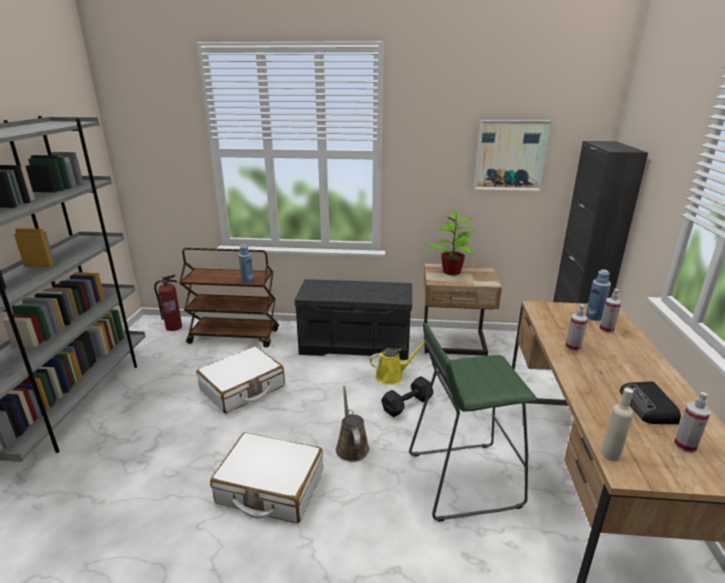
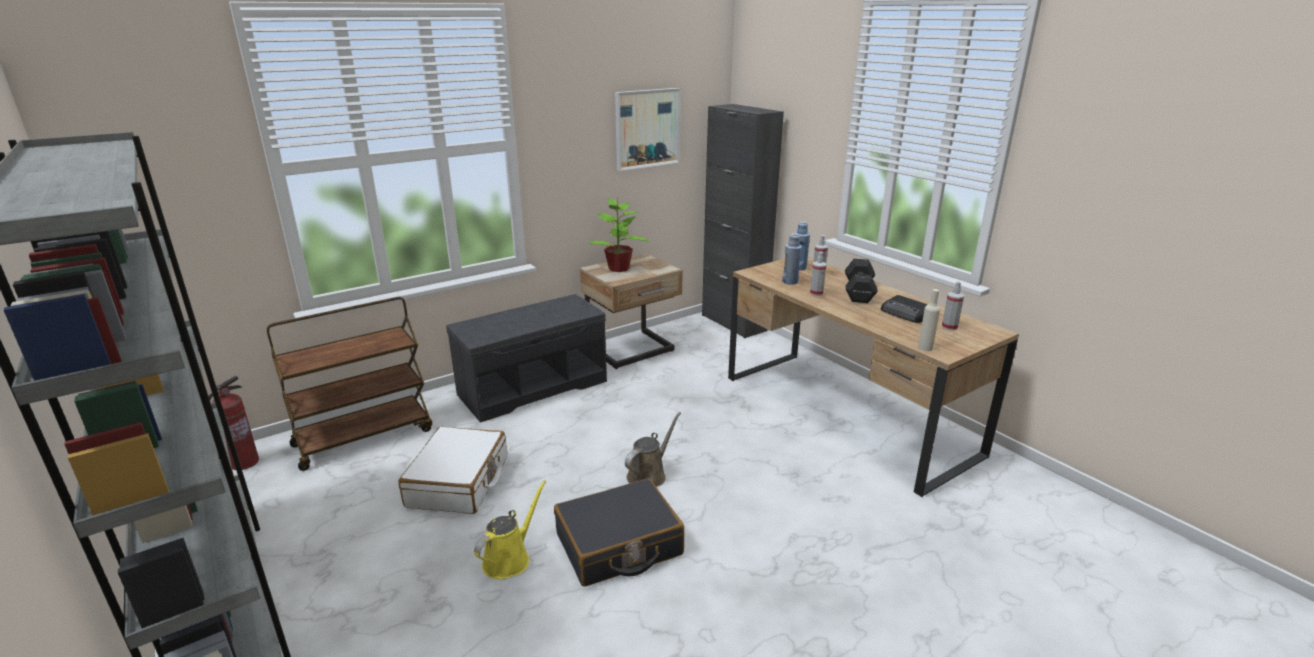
camera: 40 degrees left, 0 degrees up
(247, 281) = (387, 345): blue bottle -> blue bottle (790, 282)
(270, 487) = (619, 545): white suitcase -> black suitcase
(351, 446) = (649, 475): brown watering can -> brown watering can turned 90 degrees clockwise
(392, 376) = (609, 401): yellow watering can -> yellow watering can (509, 559)
(406, 405) = (653, 420): black dumbbell -> black dumbbell (858, 292)
(462, 479) = (765, 452): green stool -> none

